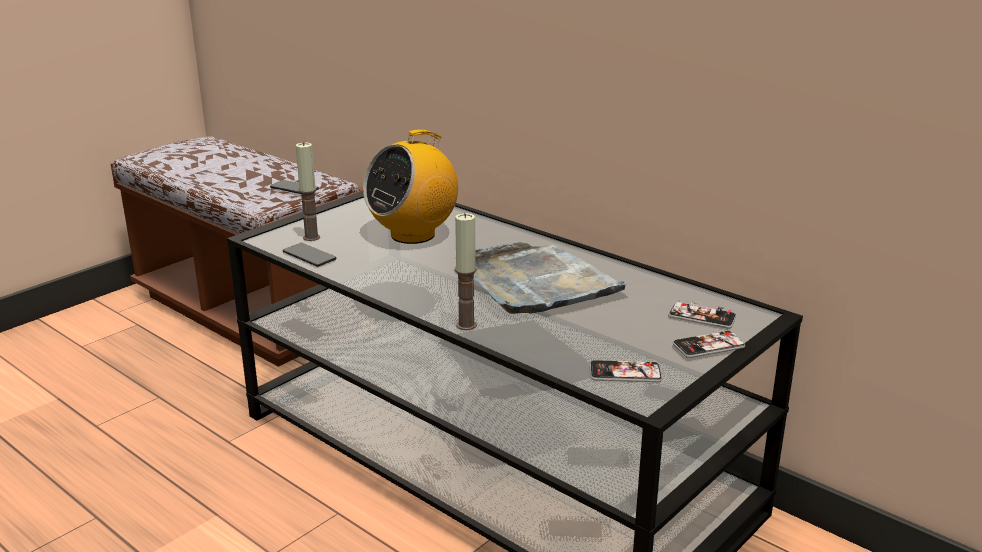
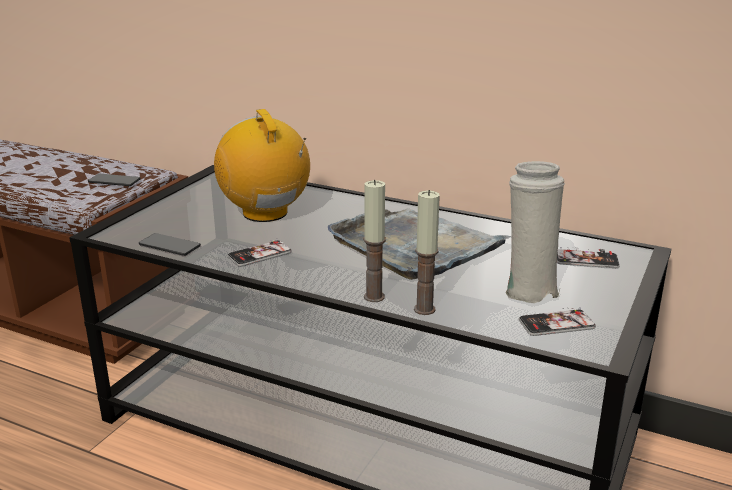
camera: 15 degrees left, 0 degrees up
(311, 237) = (161, 227): candle -> candle (424, 309)
(413, 234) = (265, 213): radio -> radio turned 120 degrees clockwise
(620, 338) = (528, 290): none -> white vase
(708, 346) = (613, 287): phone -> phone (259, 254)

